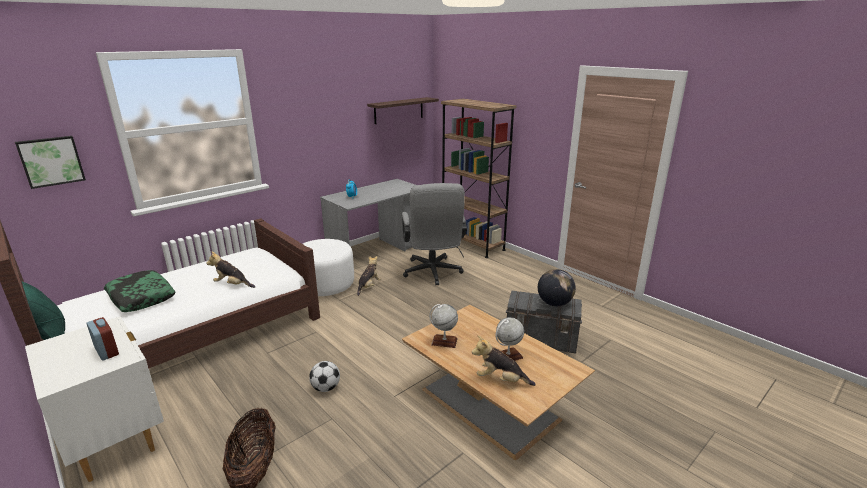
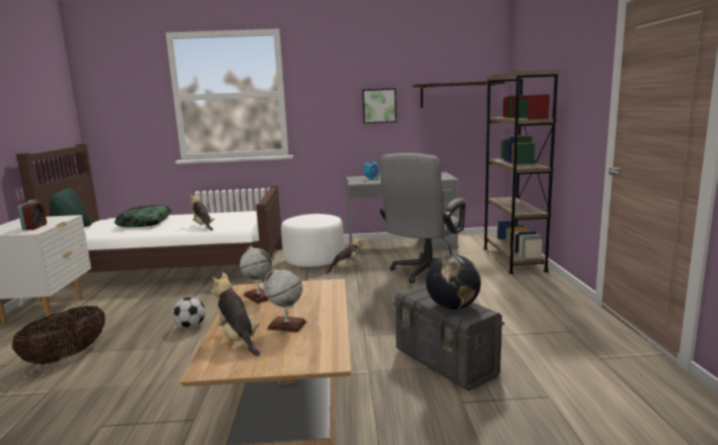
camera: 40 degrees right, 10 degrees down
(51, 161) = (128, 113): picture -> picture (379, 106)

